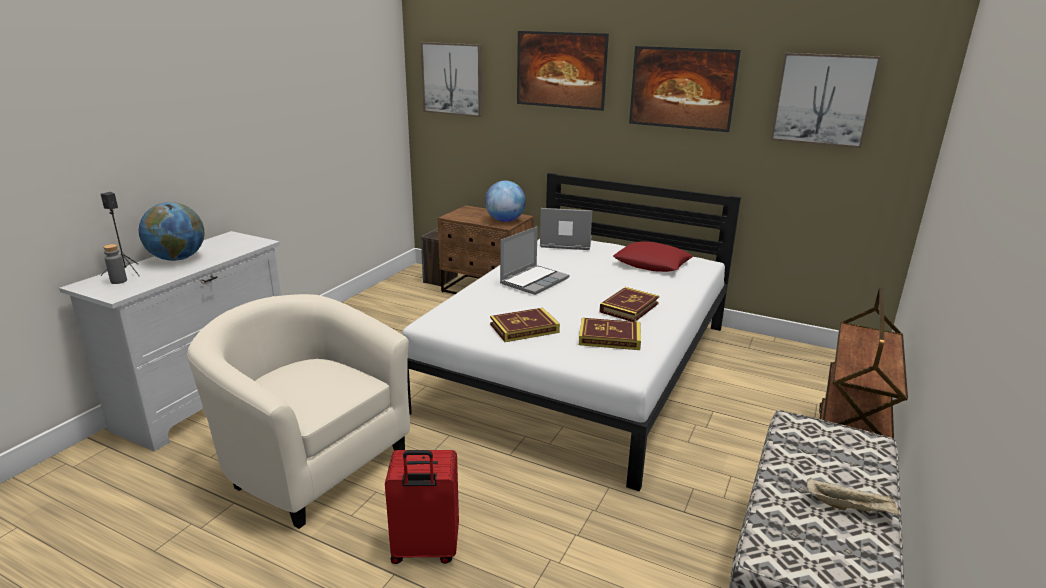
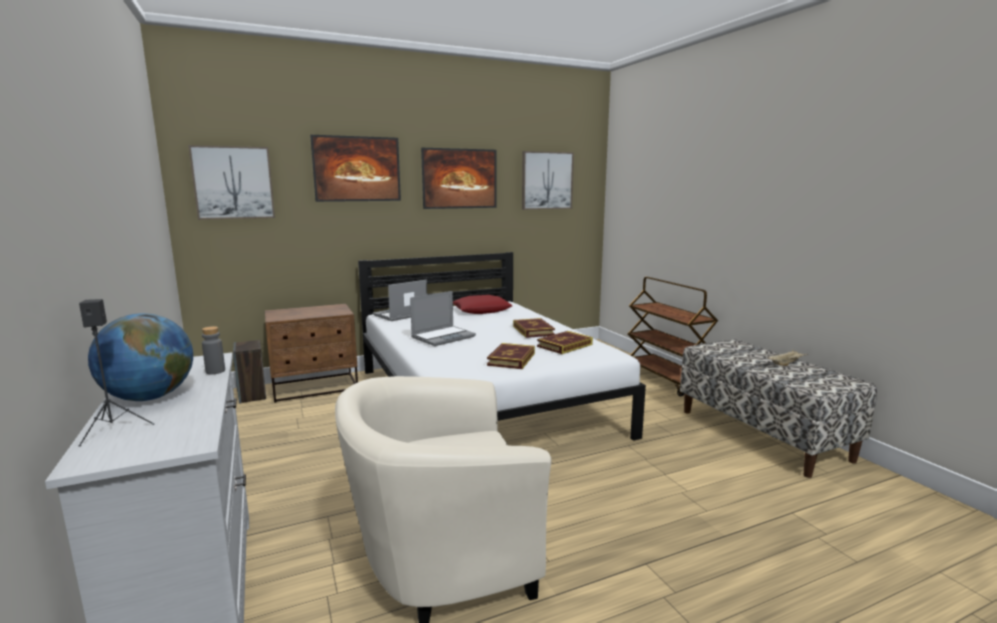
camera: 50 degrees left, 10 degrees down
(119, 281) = (139, 437): grey bottle -> grey bottle (215, 371)
(425, 550) = (629, 538): red suitcase -> none
(505, 220) = (333, 310): globe -> none
(534, 281) = (443, 337): laptop -> laptop turned 60 degrees clockwise

